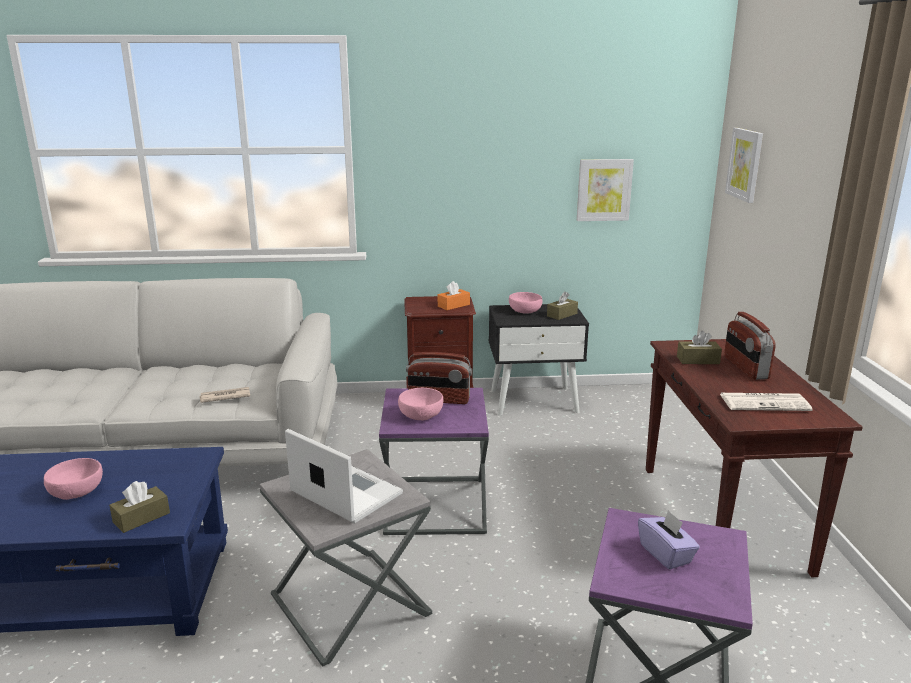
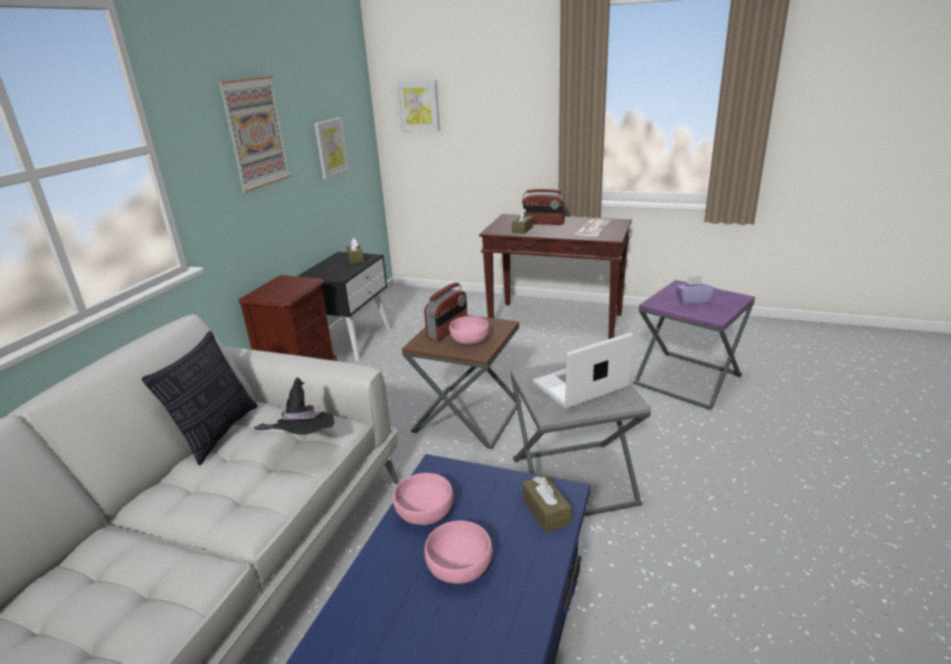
camera: 65 degrees left, 5 degrees up
(224, 397) = (304, 445): newspaper -> black hat
(236, 364) = (218, 433): none -> pillow
(435, 506) = (467, 417): purple side table -> brown side table
(453, 305) = (296, 283): orange tissue box -> none
(479, 156) = (255, 133): none -> picture
(524, 311) = (329, 268): pink bowl -> pink bowl (425, 513)

